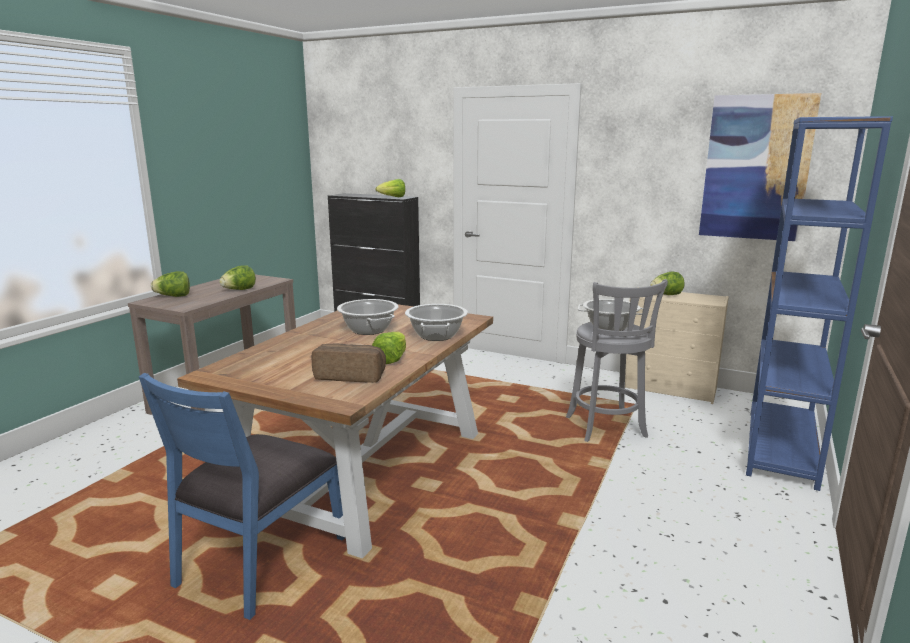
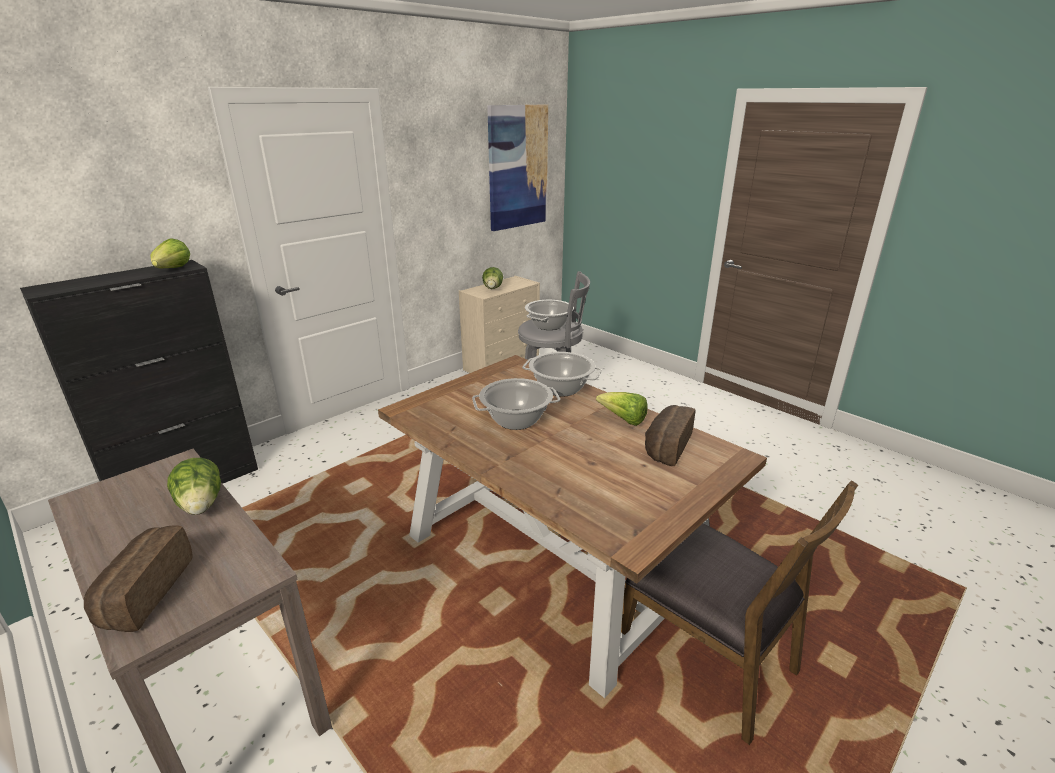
camera: 70 degrees left, 10 degrees up
(173, 296) = (143, 593): lettuce -> bread
(259, 561) = (708, 659): blue chair -> brown chair
(781, 448) = (612, 362): blue bookcase -> none

